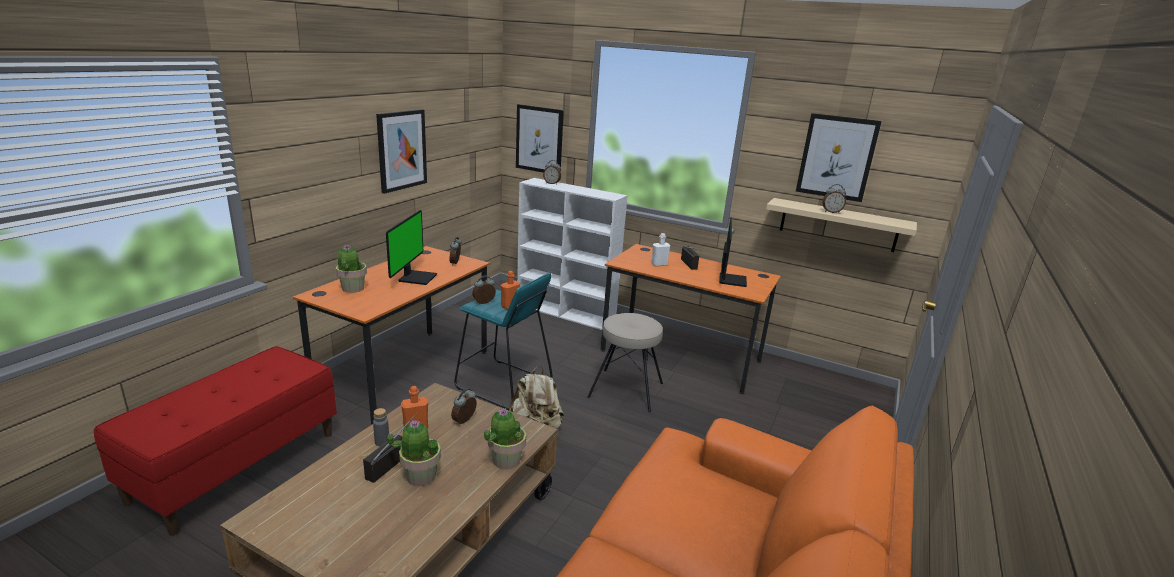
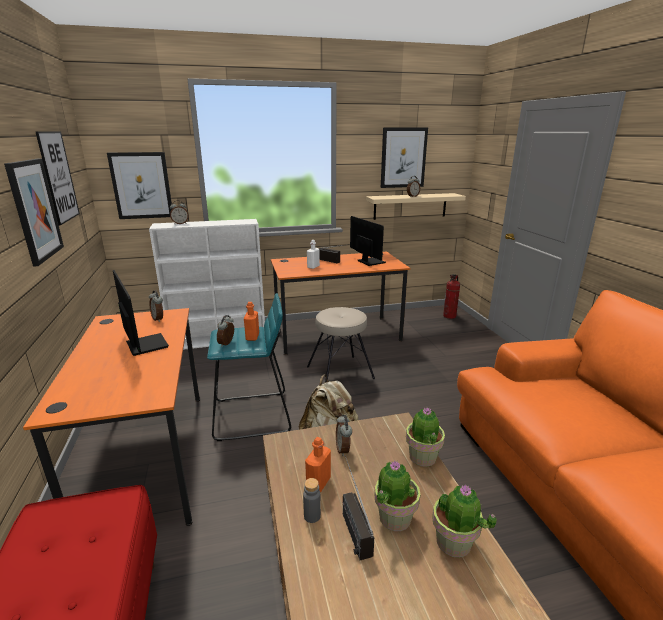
camera: 40 degrees left, 0 degrees up
(352, 288) = (92, 384): potted plant -> potted plant (454, 543)
(448, 124) = (58, 177): none -> picture
(857, 398) = (449, 316): none -> fire extinguisher

